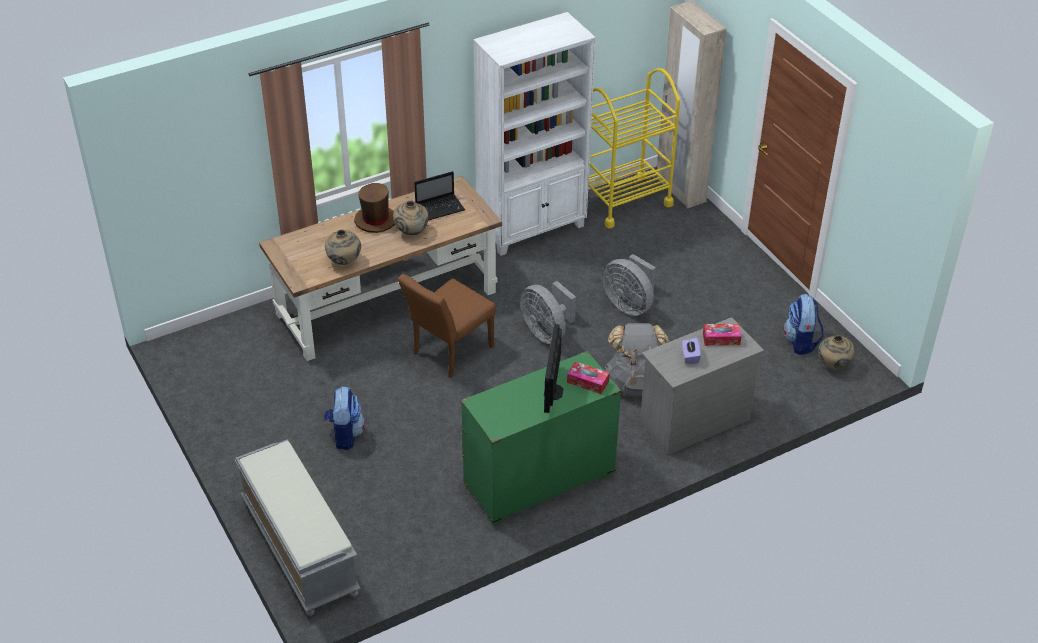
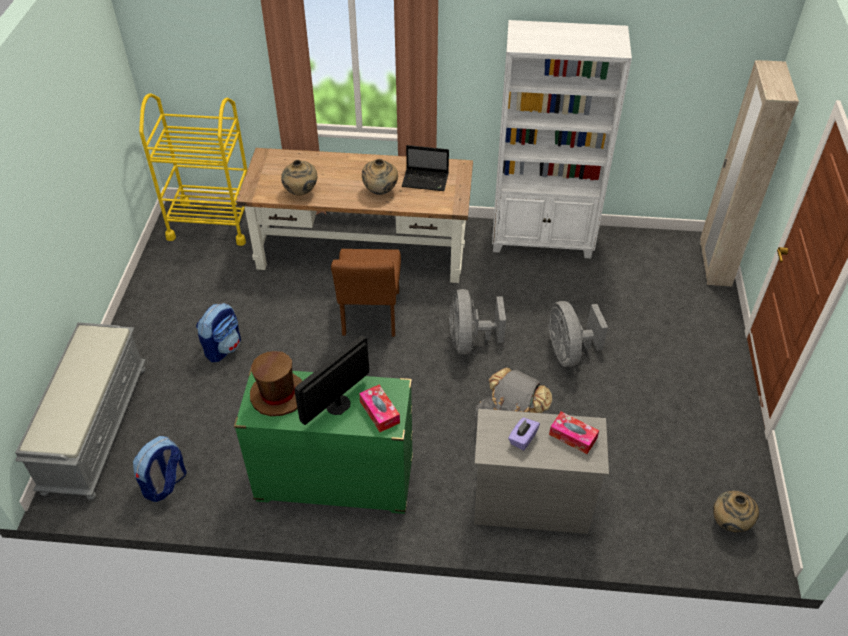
camera: 35 degrees right, 5 degrees up
(376, 220) = (362, 168): brown hat -> brown hat (278, 395)
(448, 353) = (370, 318): brown chair -> brown chair turned 75 degrees counterclockwise
(625, 201) = (651, 252): yellow cart -> yellow cart (212, 223)
(801, 342) = (714, 478): backpack -> backpack (165, 484)

